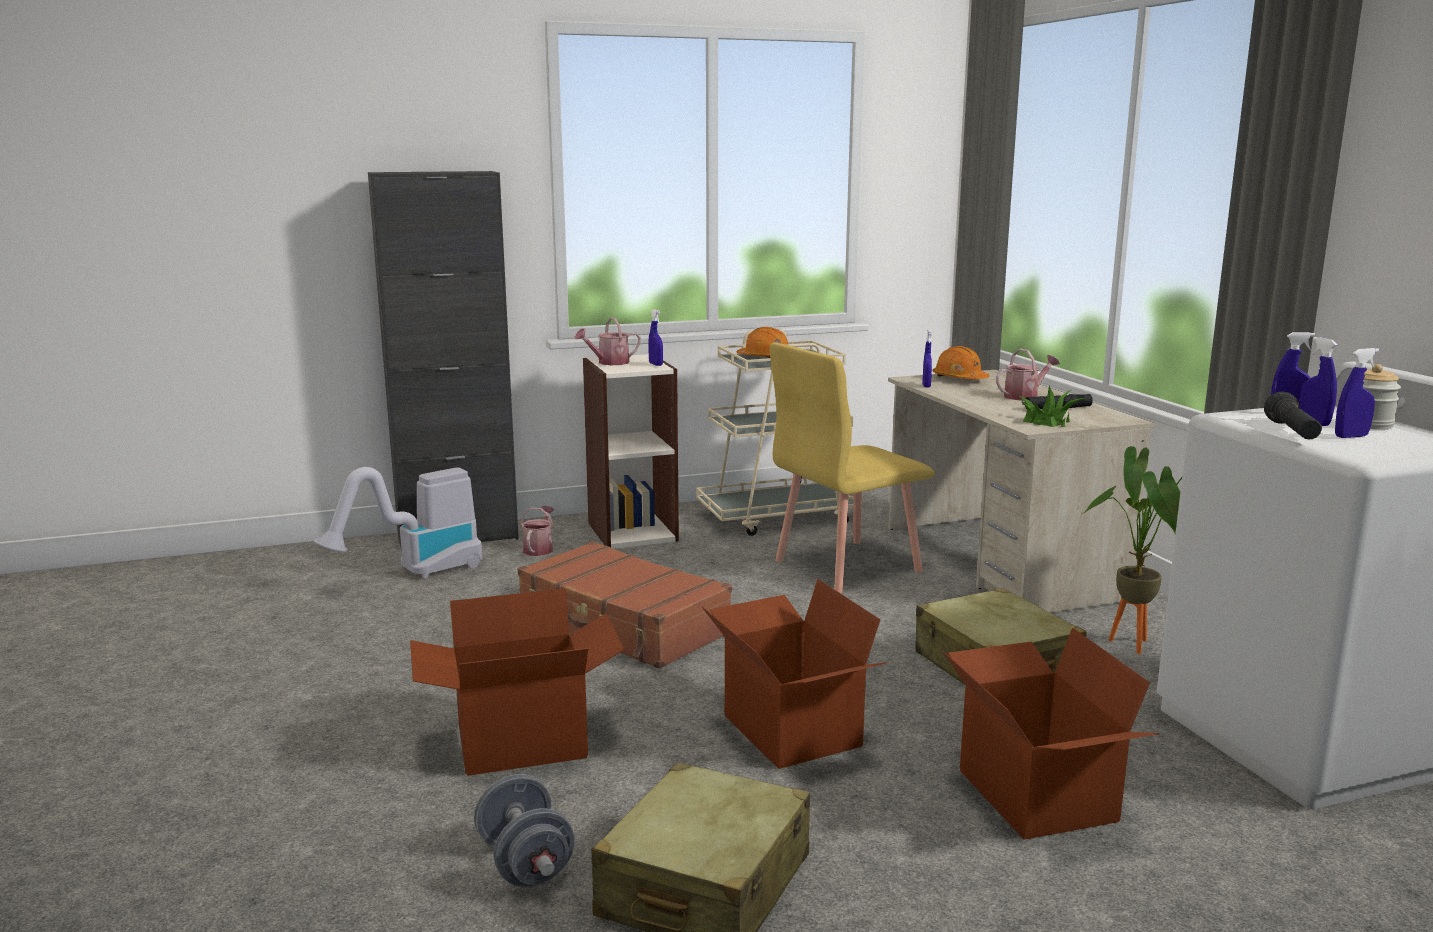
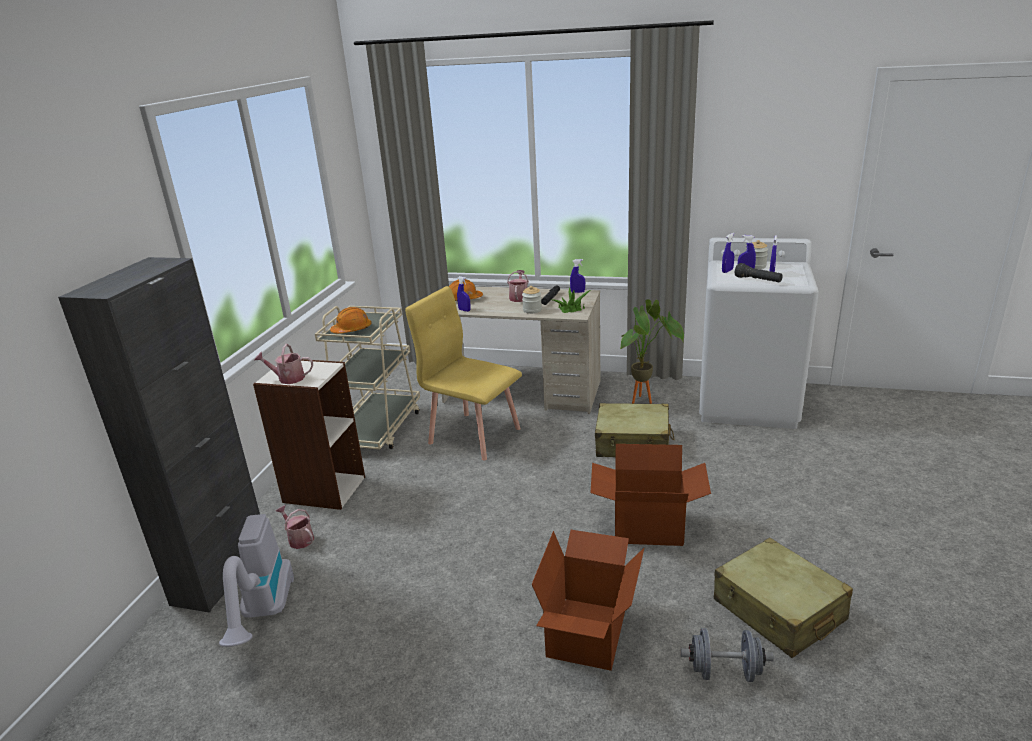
camera: 55 degrees left, 10 degrees up
(609, 363) = (288, 378): watering can -> watering can turned 90 degrees clockwise
(623, 625) = (466, 541): brown suitcase -> none
(655, 364) = (321, 365): blue spray bottle -> blue spray bottle (577, 292)
(846, 566) = (474, 435): yellow chair -> yellow chair turned 120 degrees clockwise
(995, 408) = (532, 310): none -> jar
(1033, 795) = (751, 484): cardboard box -> none

